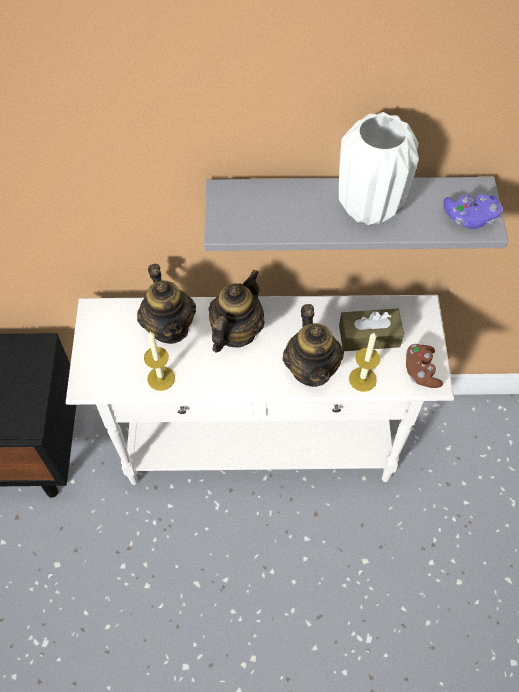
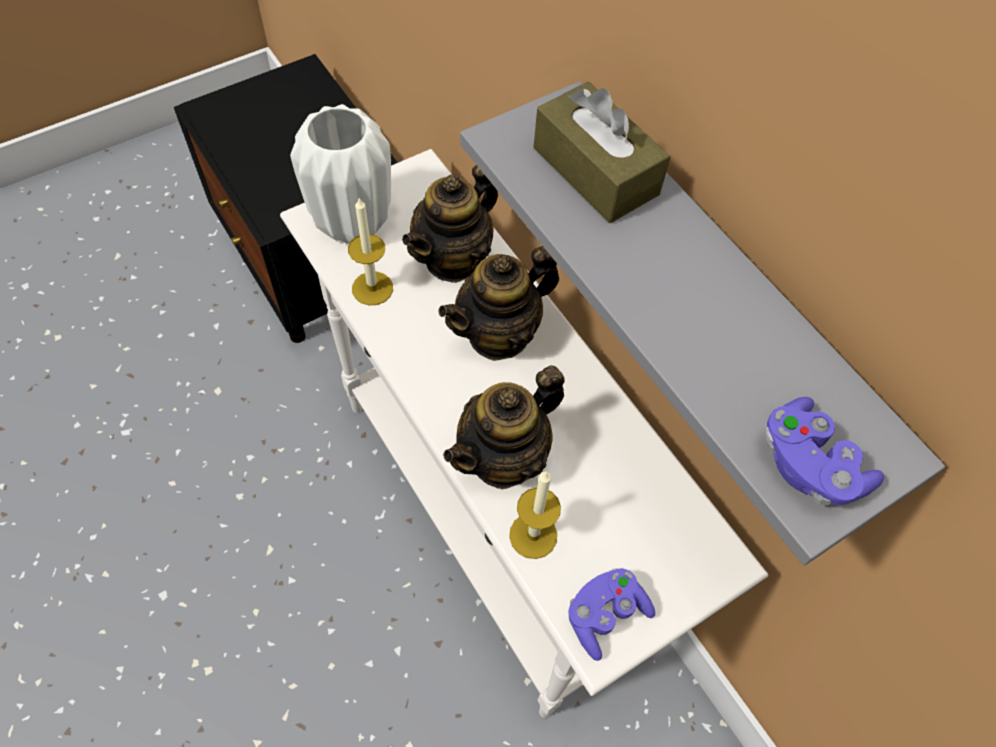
camera: 55 degrees right, 0 degrees up
(236, 332) = (499, 334): teapot -> teapot turned 150 degrees clockwise
(368, 207) = (698, 299): white vase -> white vase (353, 222)
(369, 336) = (614, 508): brown tissue box -> brown tissue box (595, 170)
(421, 371) = (605, 615): brown game controller -> purple game controller

